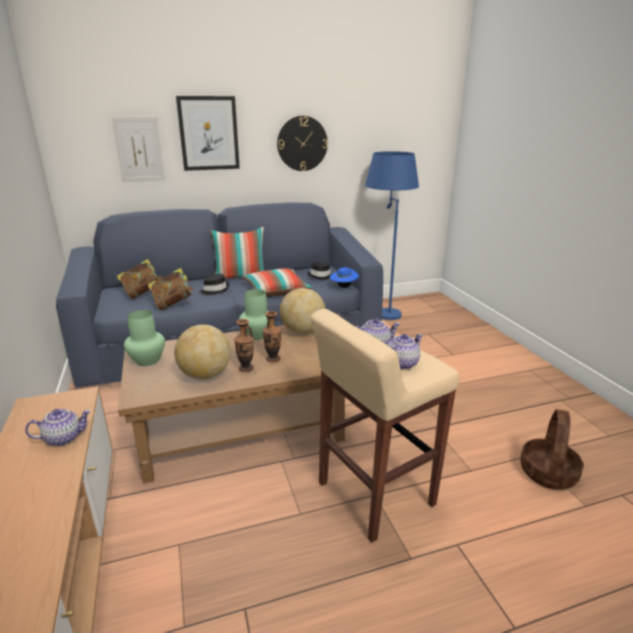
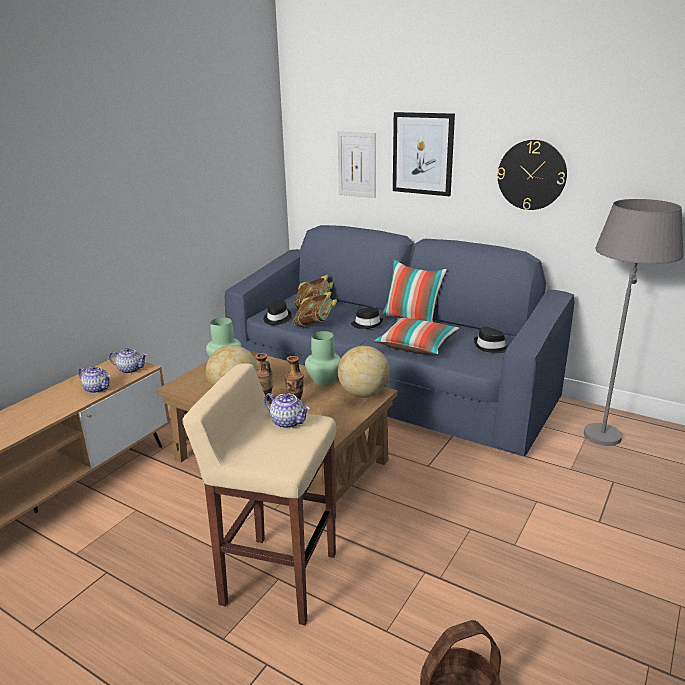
camera: 50 degrees right, 0 degrees up
(127, 311) = (276, 318): none -> black hat
(344, 286) = (489, 368): blue hat -> none
(383, 310) = (606, 426): blue floor lamp -> grey floor lamp
(401, 363) = (271, 446): teapot -> teapot (131, 369)

